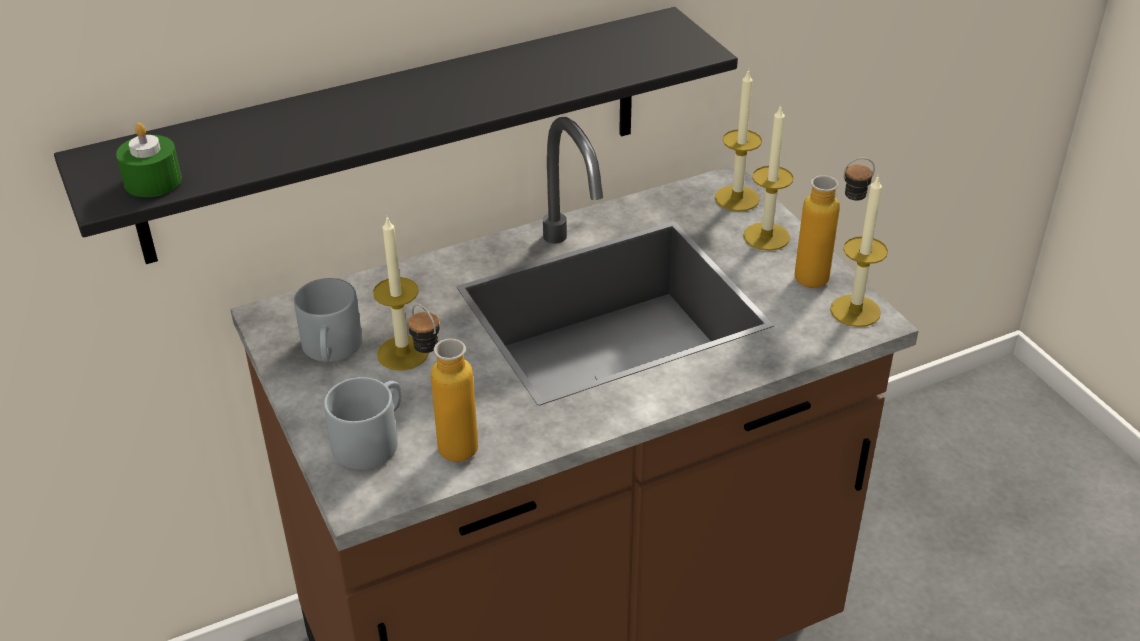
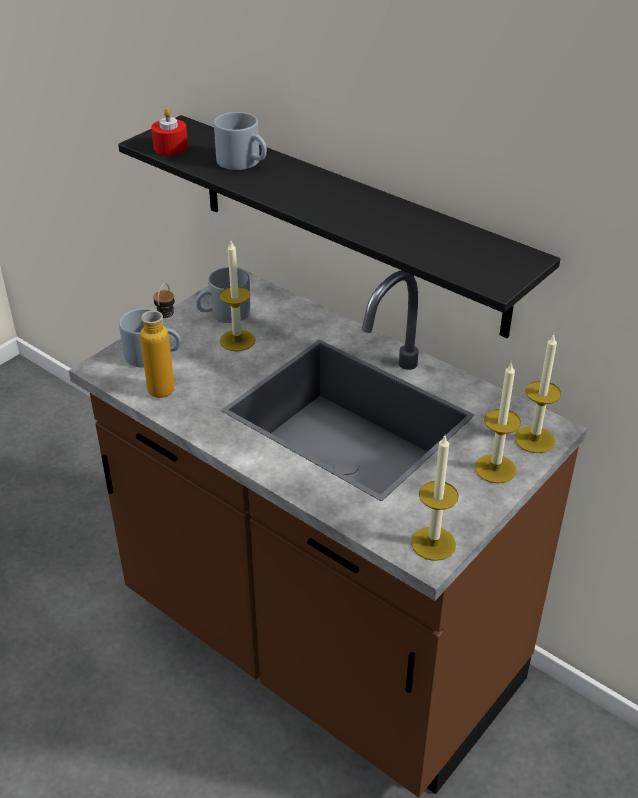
camera: 65 degrees right, 0 degrees up
(153, 181) = (170, 147): green candle -> red candle
(268, 133) = (244, 162): none -> grey mug
(825, 278) = (465, 516): bottle -> none

